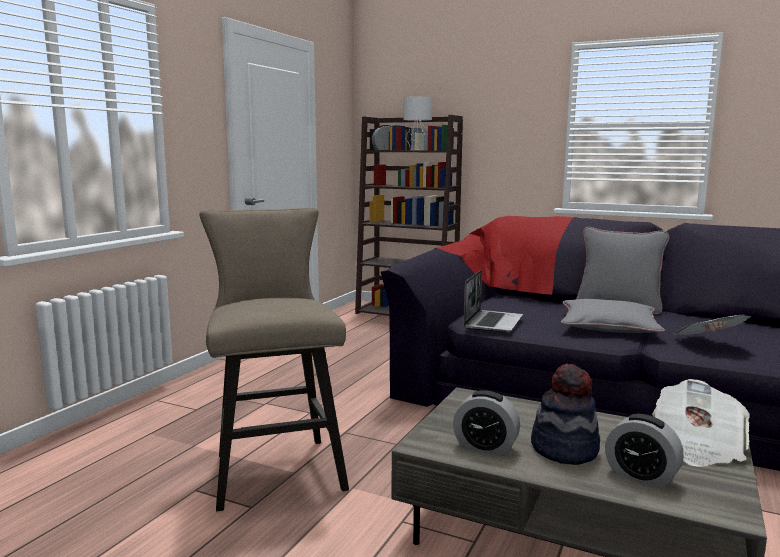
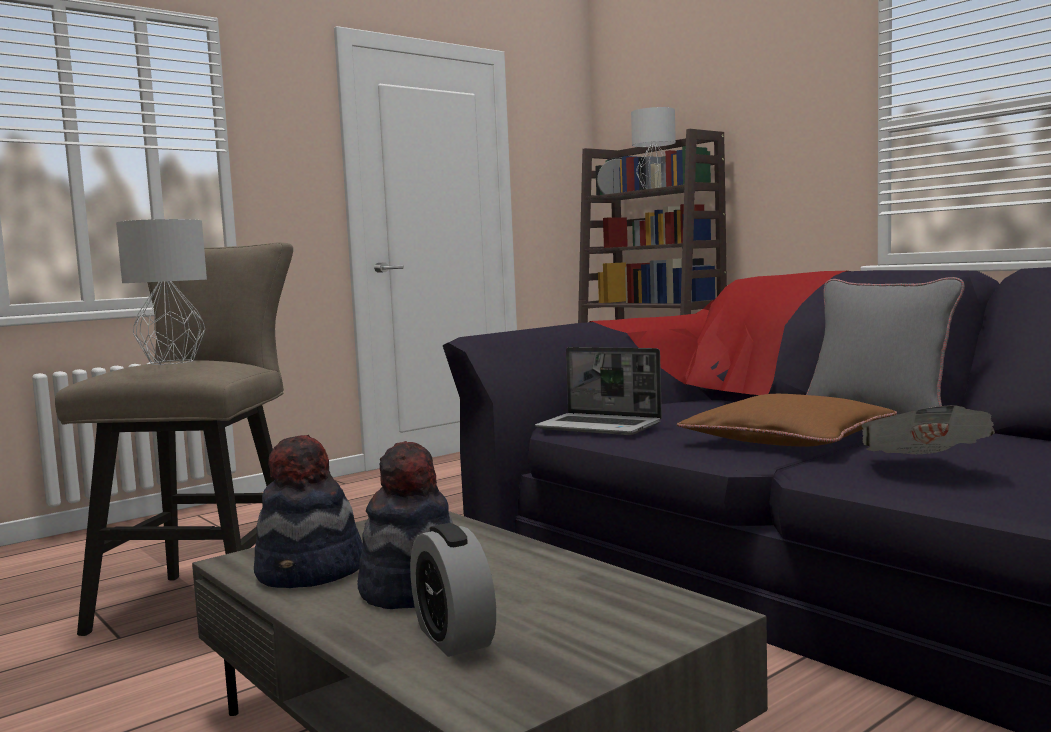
camera: 25 degrees right, 5 degrees down
(272, 303) = (170, 362): none -> grey table lamp
(485, 447) = (311, 573): alarm clock -> hat
(492, 322) = (600, 427): laptop -> laptop turned 75 degrees clockwise
(608, 326) = (787, 439): grey pillow -> brown pillow
(698, 446) = (641, 613): newspaper -> none

